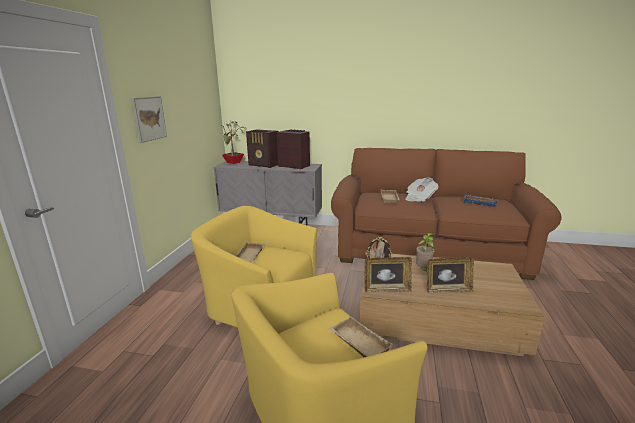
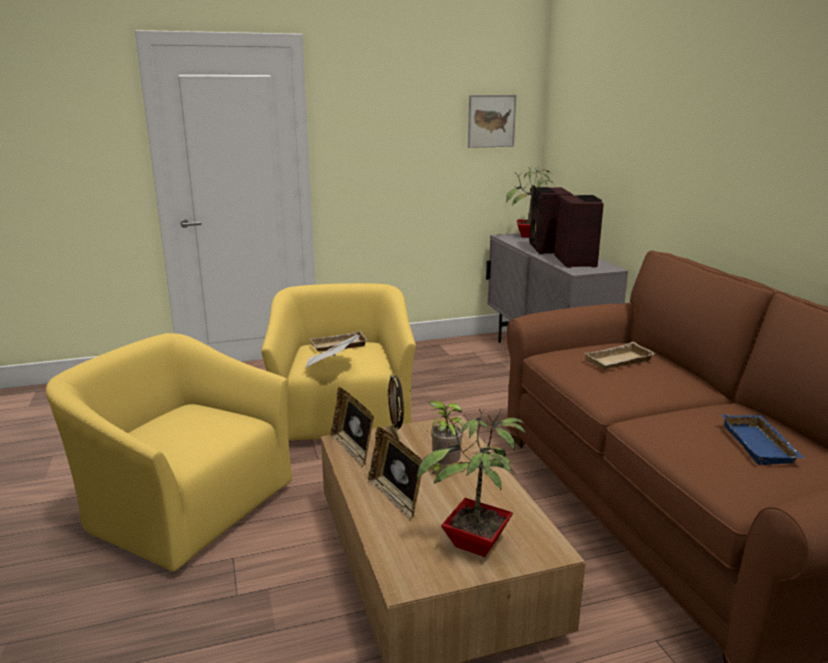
camera: 60 degrees right, 0 degrees up
(149, 118) = (364, 150): picture -> picture (491, 121)
(358, 343) = (194, 444): beige tray -> none
(419, 198) = (670, 384): newspaper -> newspaper (331, 366)
(496, 282) = (475, 545): none -> potted plant

